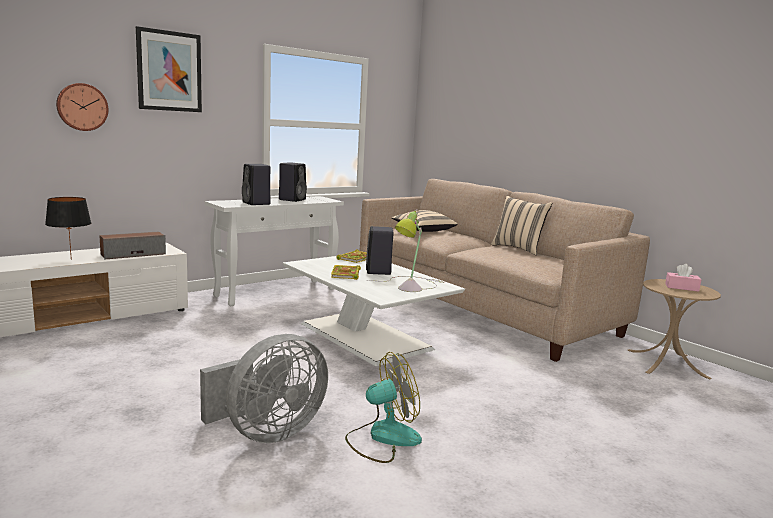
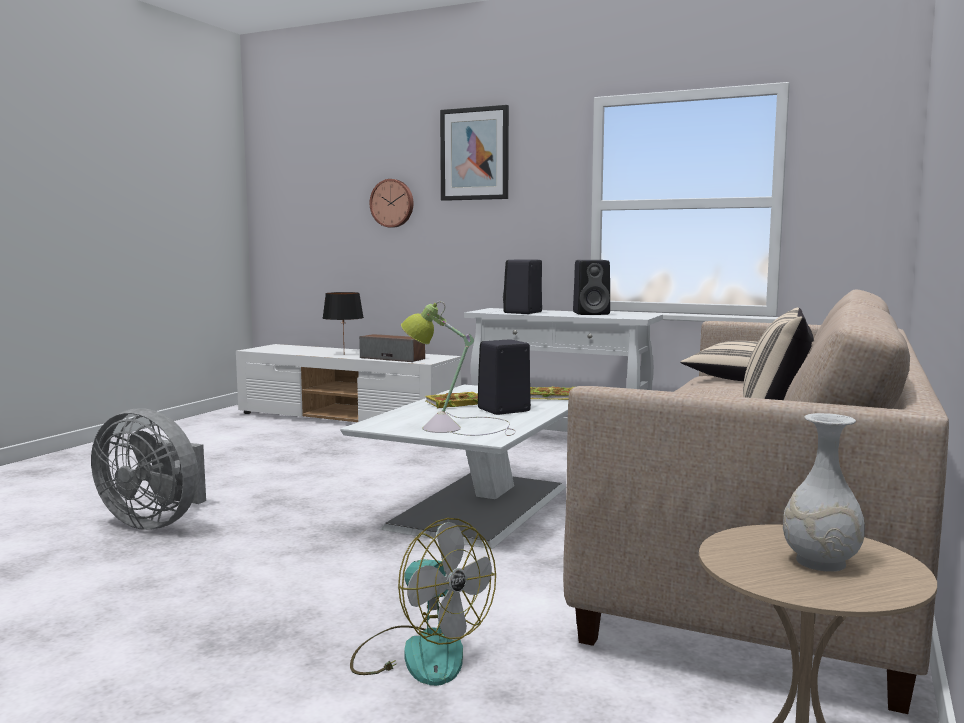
camera: 65 degrees right, 5 degrees down
(383, 438) = (170, 567): fan -> fan (420, 653)
(681, 287) = (819, 562): pink tissue box -> white vase

